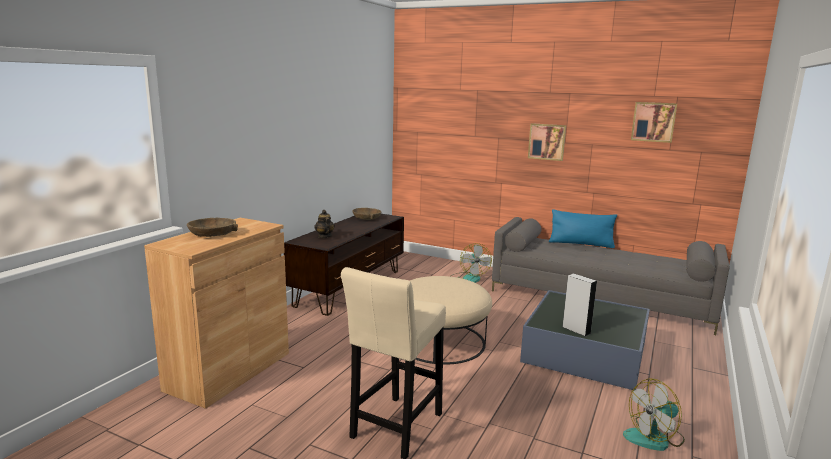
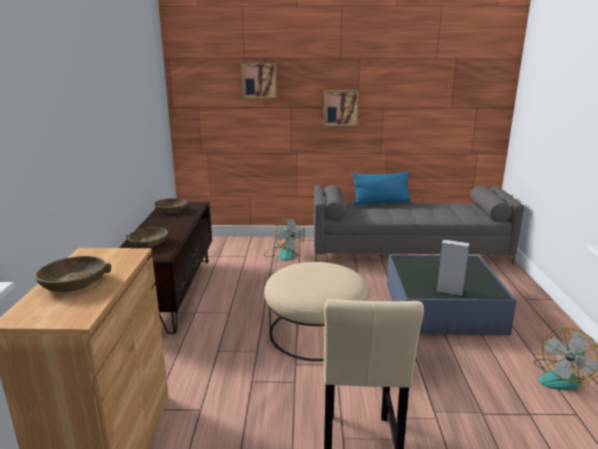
camera: 25 degrees left, 5 degrees up
(324, 236) = (148, 243): teapot -> brown bowl
(653, 122) = (437, 82): picture -> picture (259, 80)

